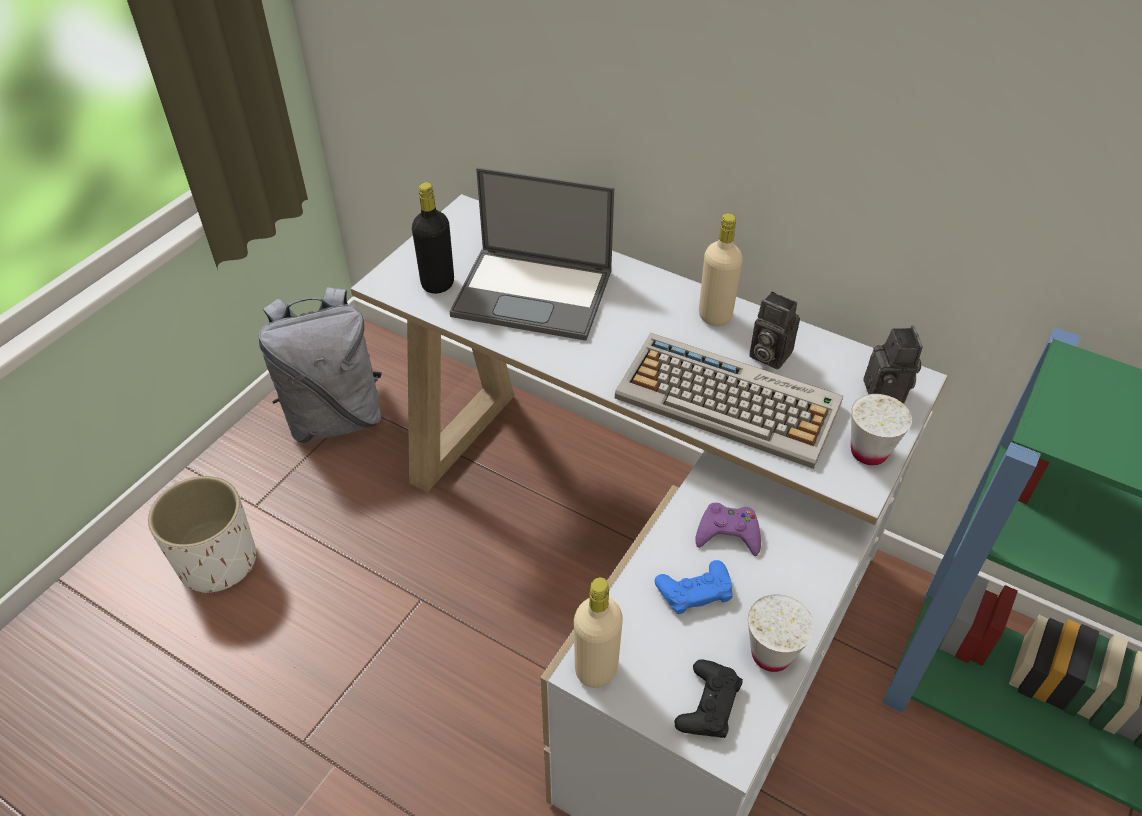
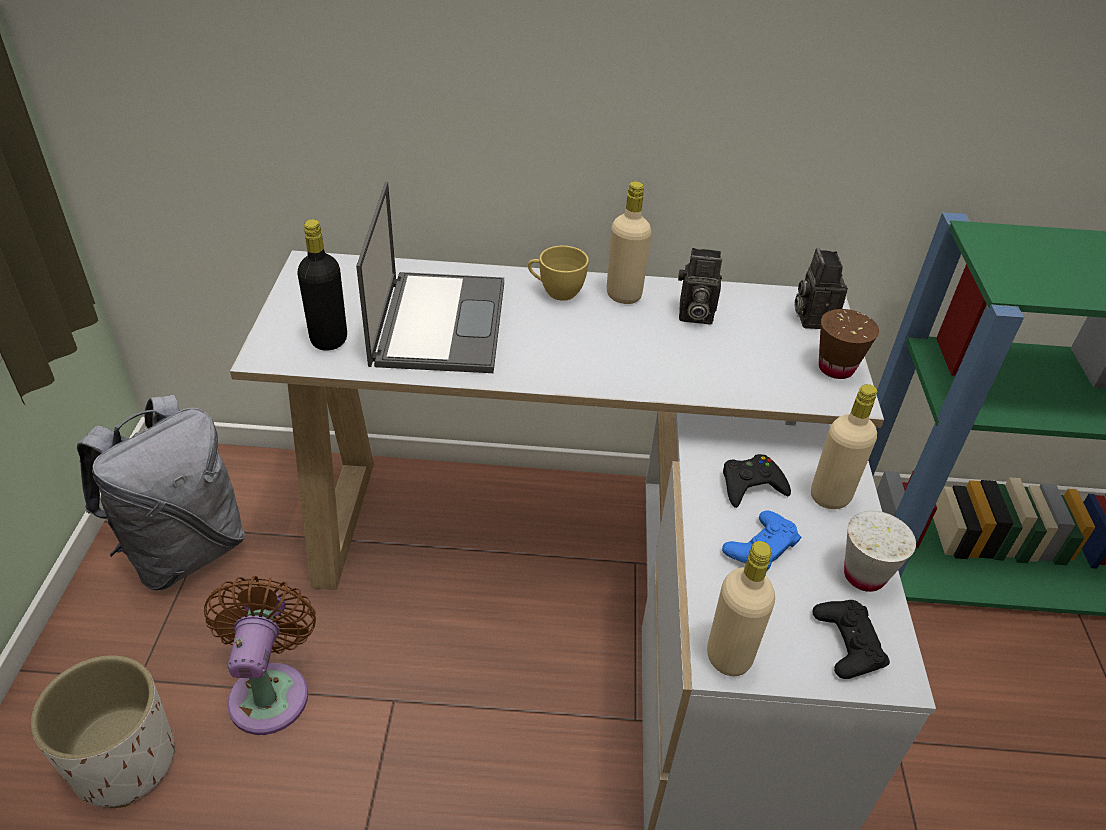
camera: 30 degrees left, 5 degrees down
(338, 552) = (270, 690): none -> brown fan
(535, 293) = (439, 321): laptop -> laptop turned 75 degrees counterclockwise
(654, 294) = (556, 292): none -> yellow cup
(728, 533) = (751, 485): purple game controller -> black game controller
(729, 401) = (692, 363): keyboard -> none
(796, 571) = (830, 496): none -> beige bottle
(868, 452) = (836, 368): white cup -> brown cup
(887, 393) = (812, 317): camera -> camera turned 150 degrees counterclockwise

